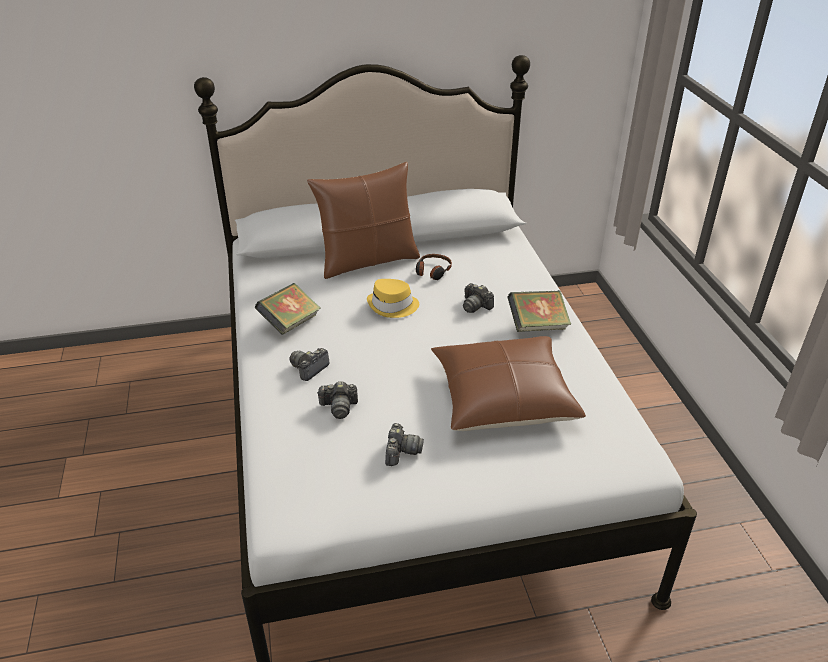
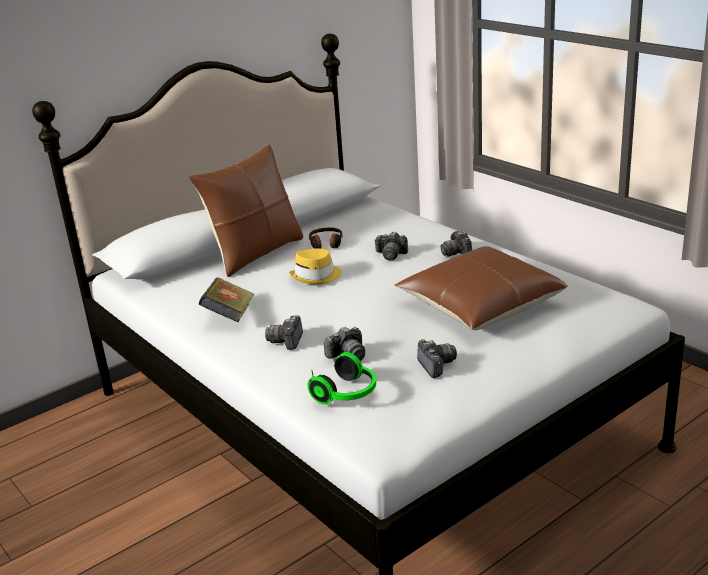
camera: 25 degrees left, 10 degrees down
(302, 451) = (348, 394): none -> headphones
(537, 326) = (457, 252): book -> camera

